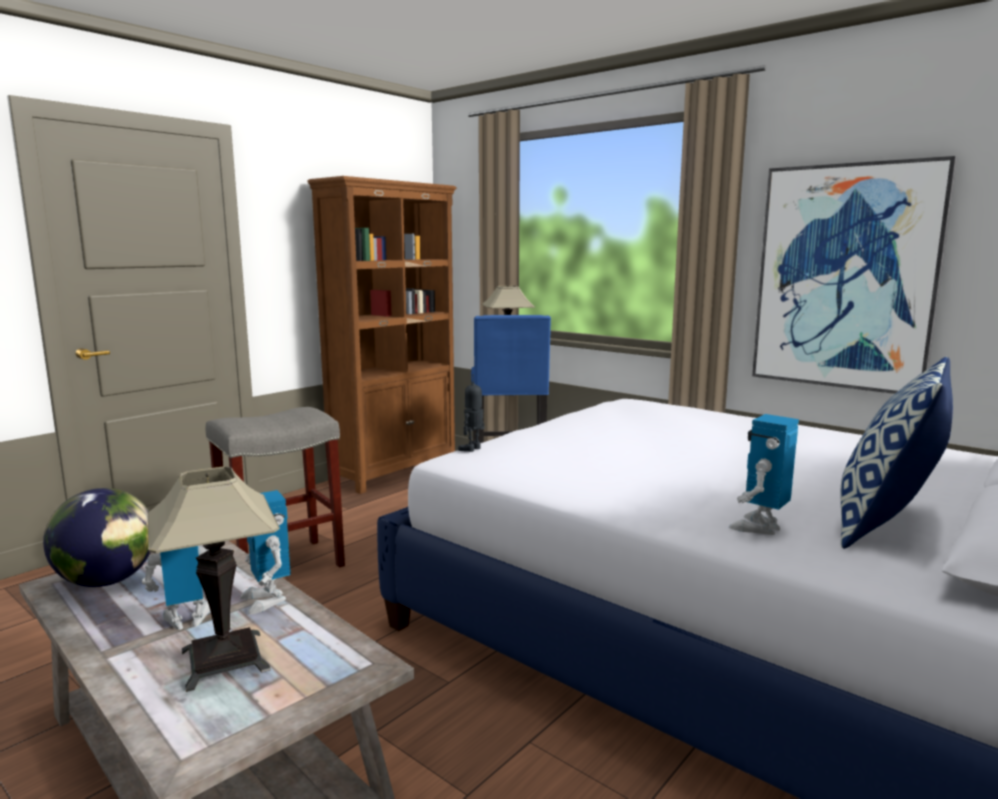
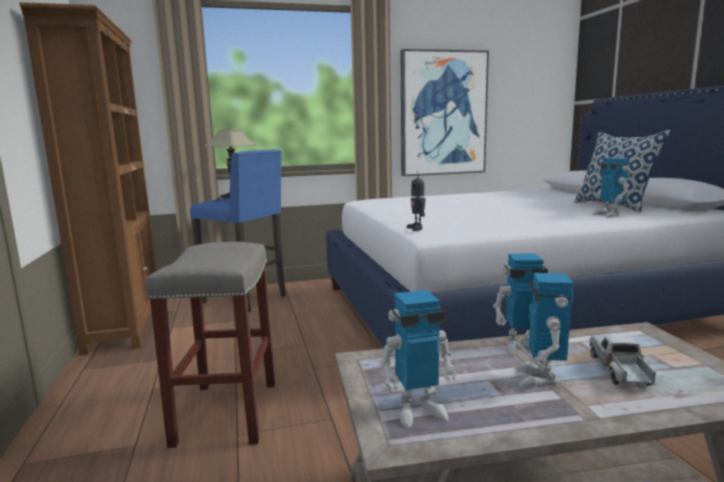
camera: 55 degrees left, 0 degrees up
(107, 581) = (418, 410): globe -> toy robot
(224, 660) = (620, 370): table lamp -> toy truck

